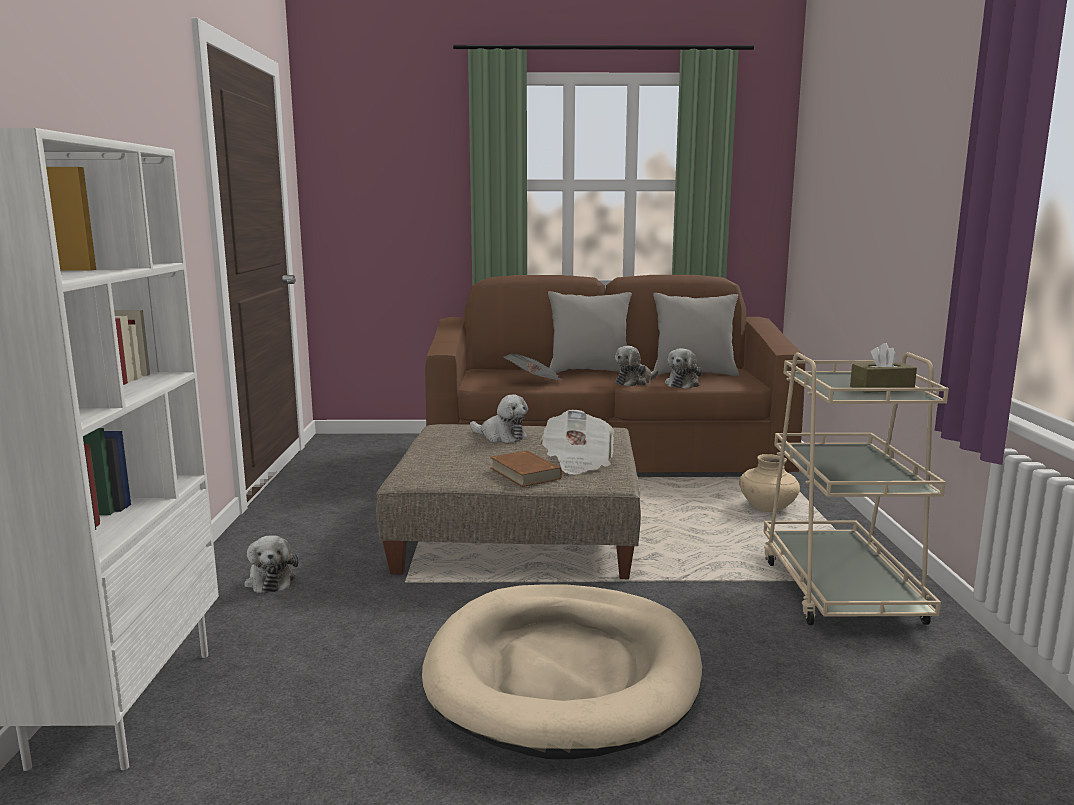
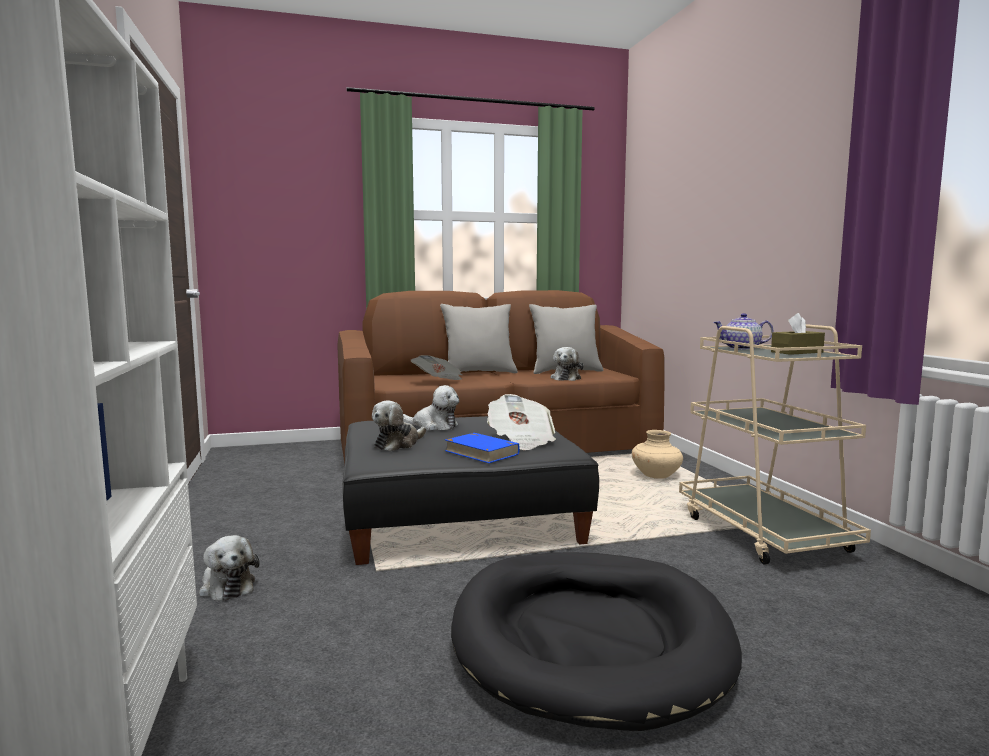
camera: 15 degrees left, 5 degrees down
(518, 531) = (458, 514): beige ottoman -> black ottoman
(525, 473) = (481, 452): brown book -> blue book
(563, 674) = (589, 639): beige dog bed -> black dog bed
(635, 382) = (525, 378): plush toy -> plush toy (398, 444)
(828, 378) = (742, 348): none -> teapot

